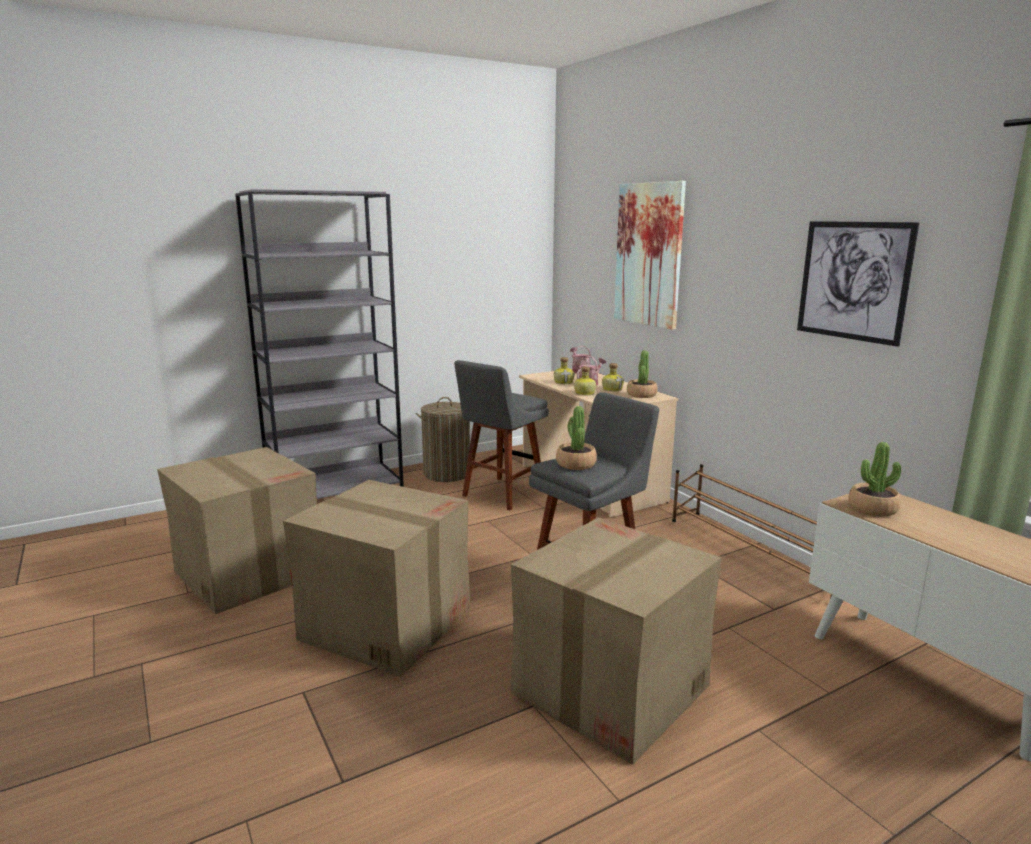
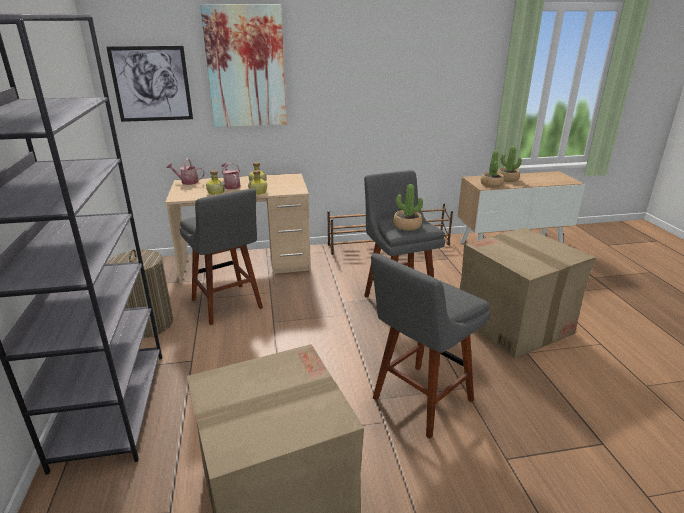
camera: 70 degrees left, 10 degrees up
(385, 623) = (419, 402): cardboard box -> grey stool
(641, 395) = (283, 179): potted plant -> potted plant (507, 179)
(853, 281) = (424, 71): picture -> picture (151, 84)

